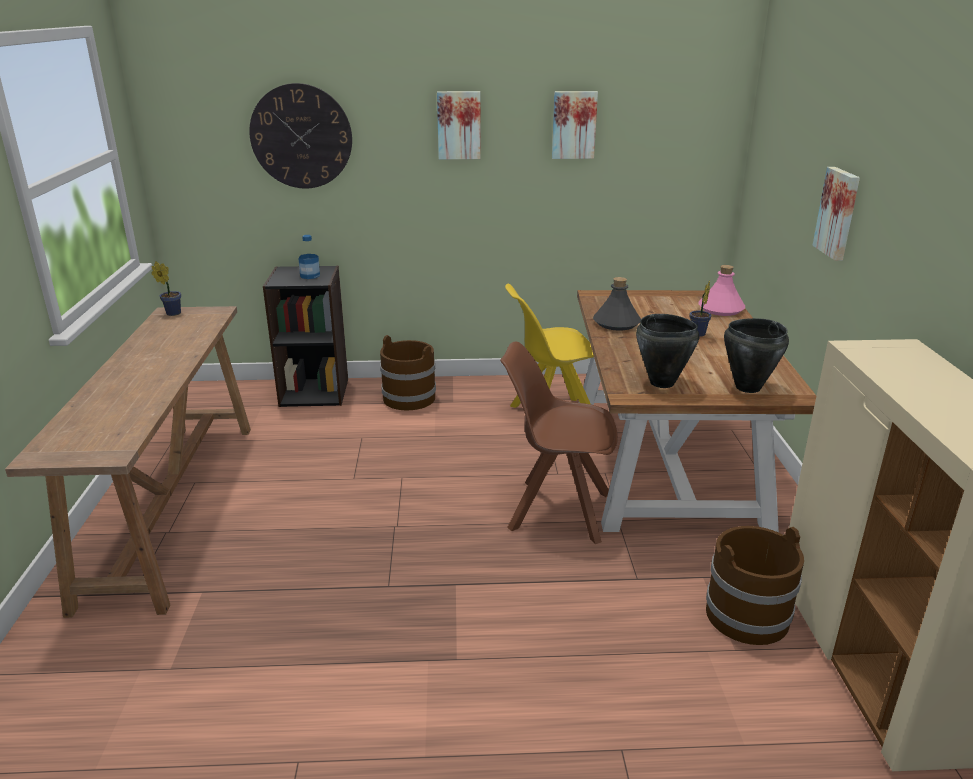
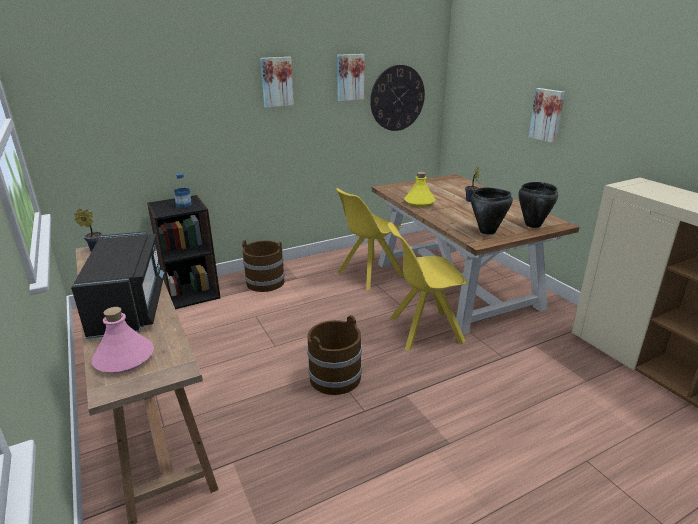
camera: 25 degrees left, 0 degrees up
(138, 381) = (129, 307): none -> black microwave
(301, 136) = (160, 98): wall clock -> wall clock (397, 98)
(557, 510) = (423, 330): brown chair -> yellow chair
(616, 323) = (419, 202): grey bottle -> yellow bottle
(721, 309) = (464, 185): pink bottle -> pink bottle (124, 358)
(747, 615) = (574, 359): brown bucket -> brown bucket (335, 377)

